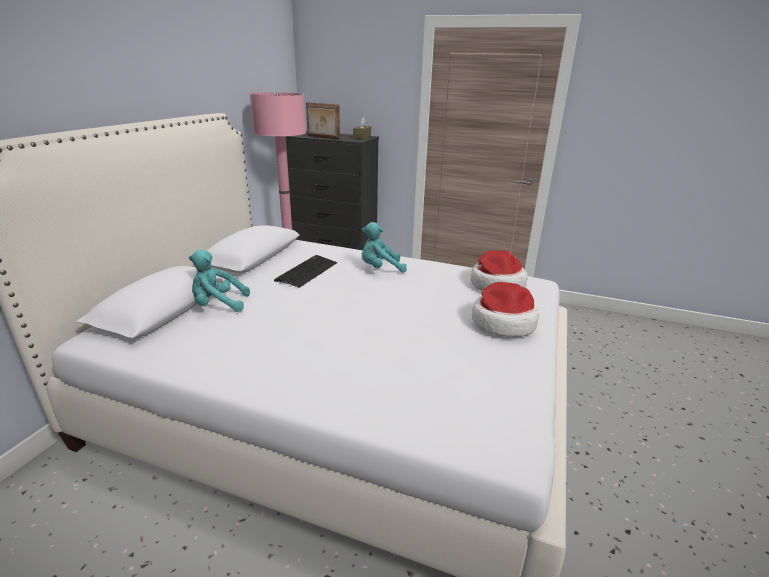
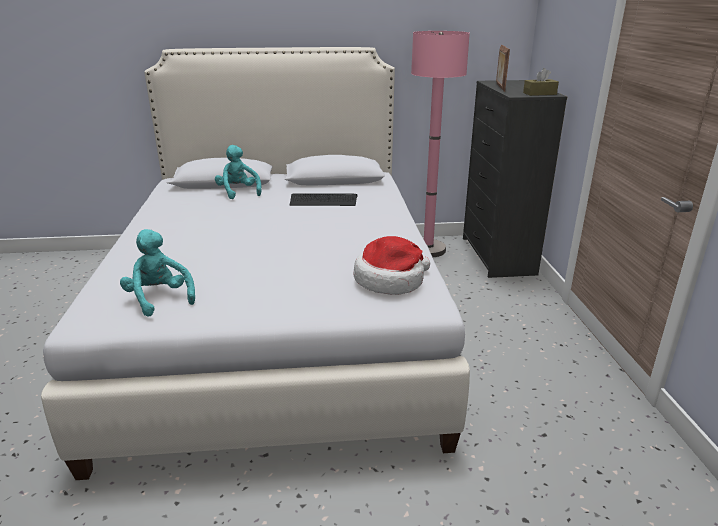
camera: 65 degrees right, 0 degrees up
(380, 269) = (364, 223): turquoise plush toy -> turquoise plush toy (159, 298)
(502, 322) = (294, 294): hat -> none

